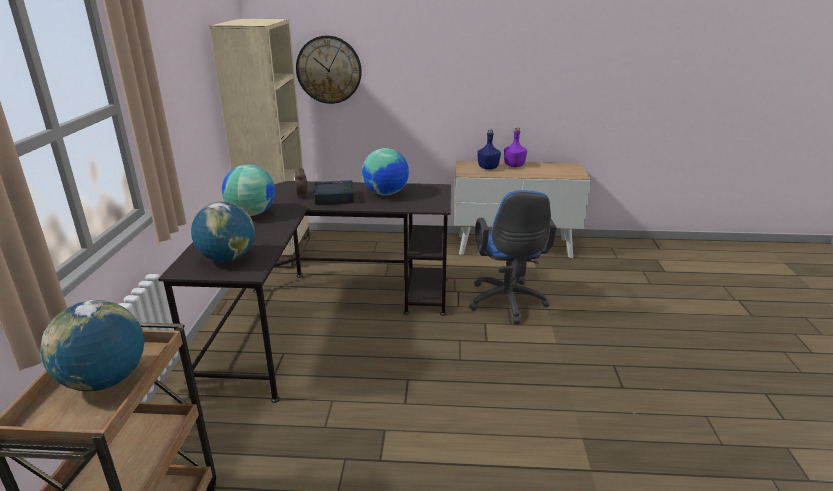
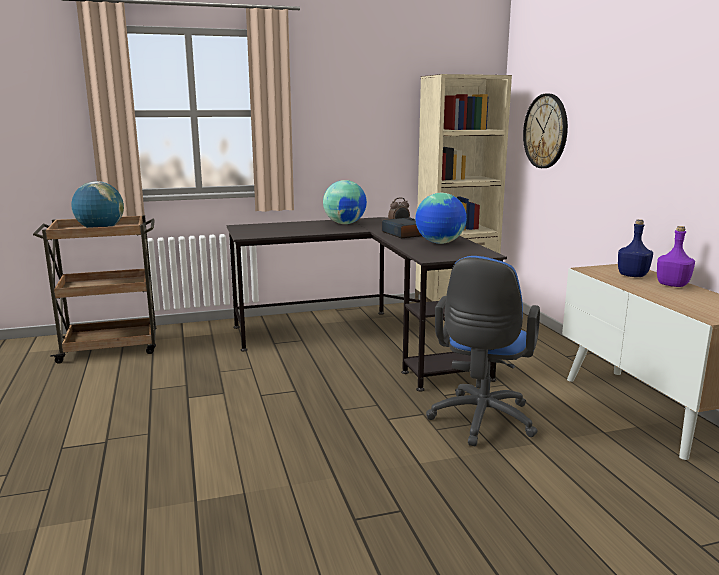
camera: 70 degrees right, 10 degrees down
(228, 258) = (263, 230): globe -> none
(507, 303) = (480, 422): blue office chair -> blue office chair turned 45 degrees counterclockwise

